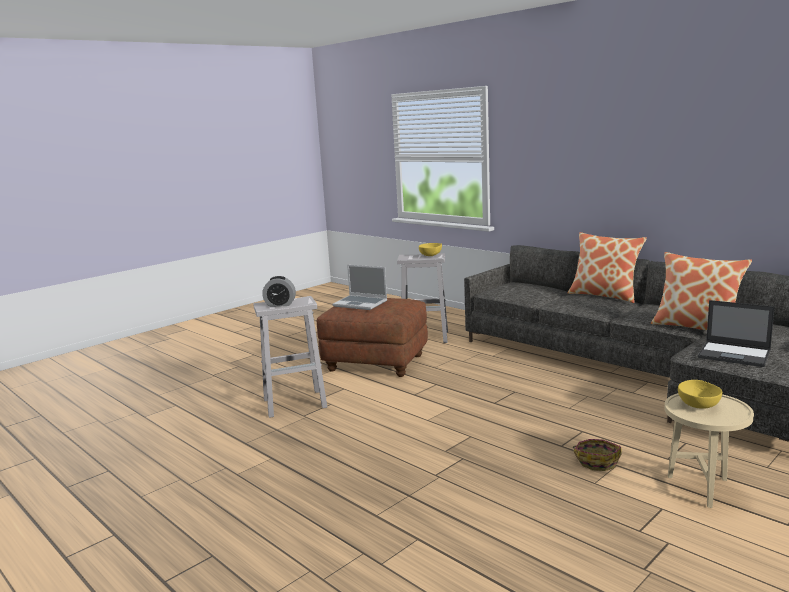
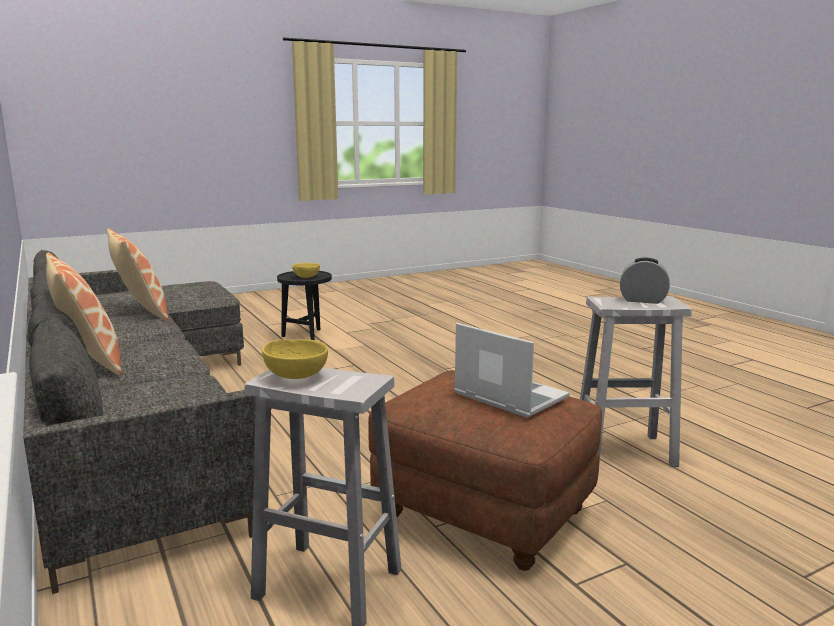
camera: 165 degrees left, 0 degrees up
(596, 461) = (344, 353): basket -> none
(702, 490) = (307, 335): beige side table -> black side table
(735, 354) = (196, 291): laptop -> none

